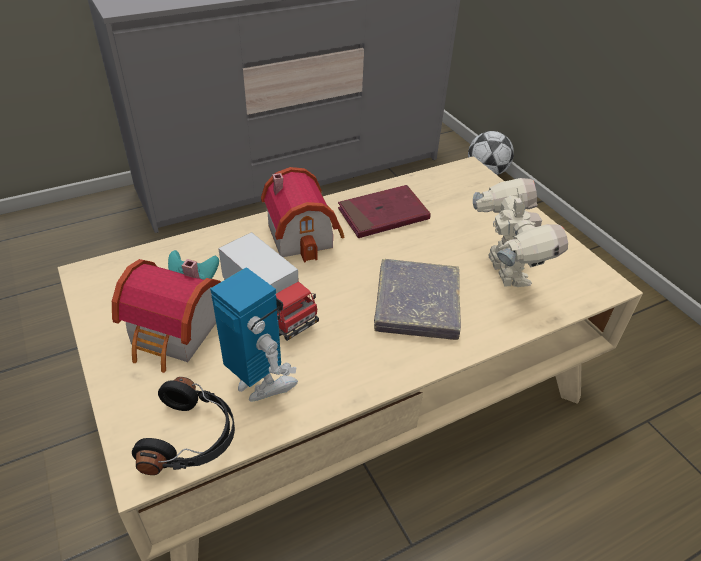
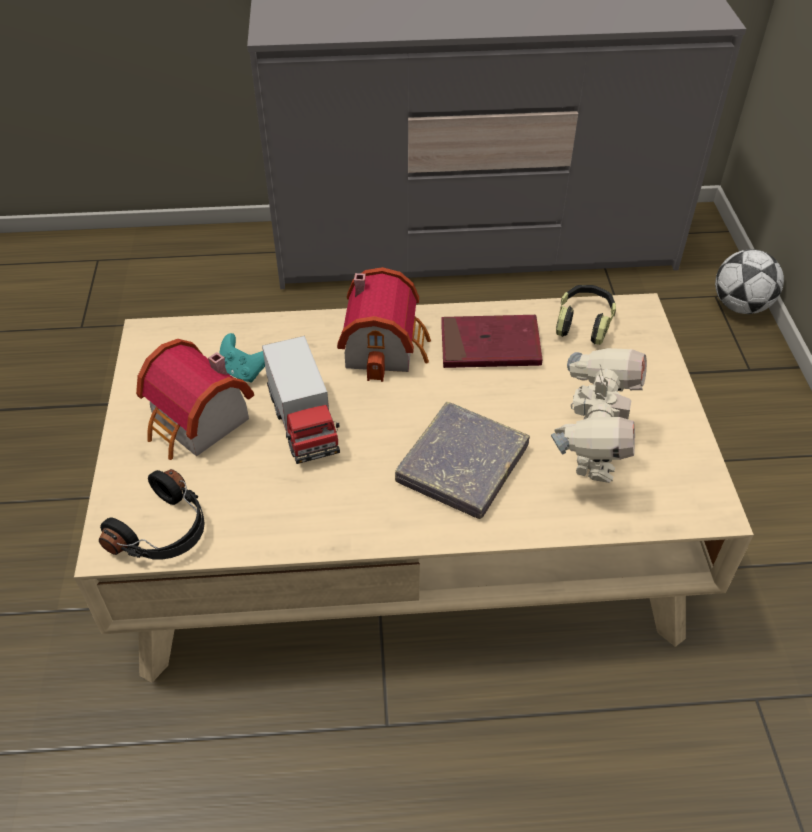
camera: 25 degrees right, 5 degrees up
(260, 383) = (252, 500): toy robot -> none
(439, 184) = (584, 322): none -> headphones

